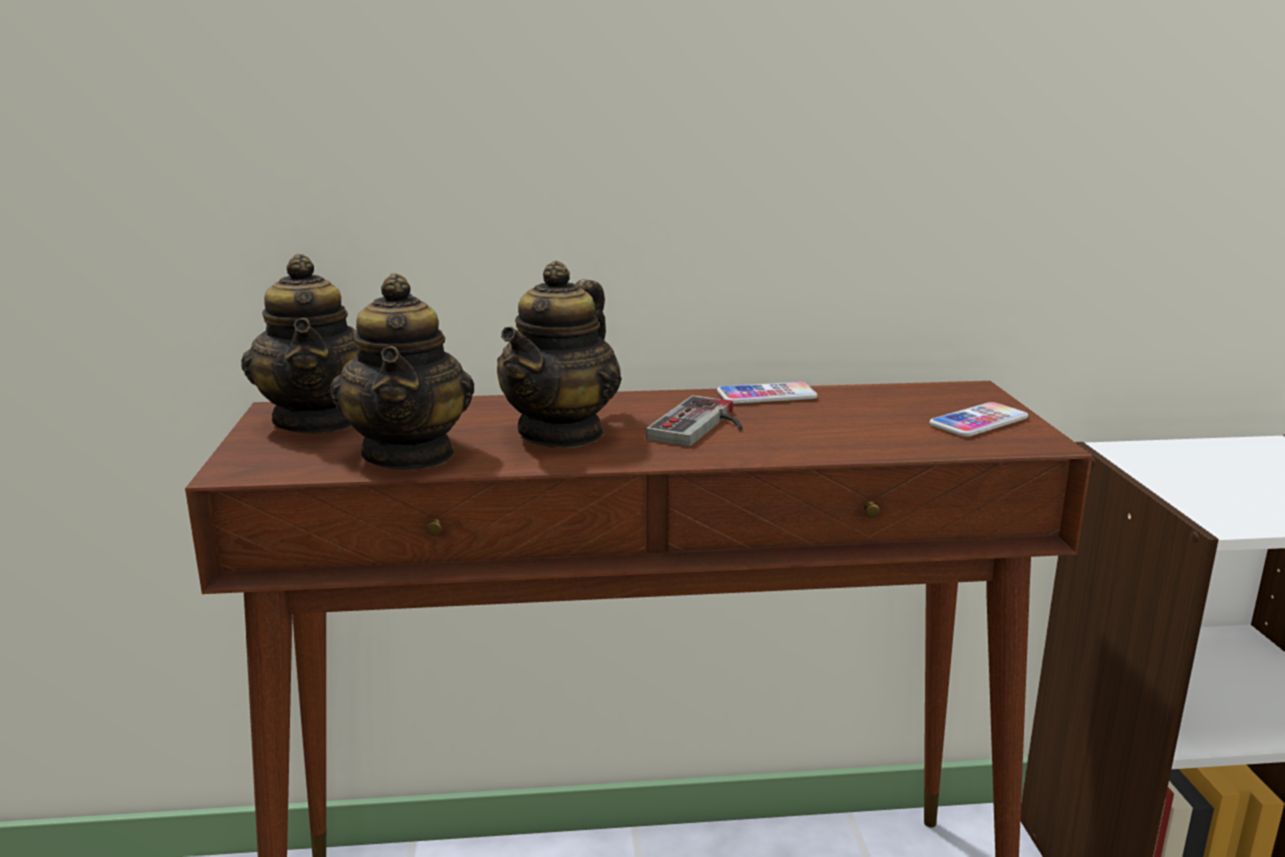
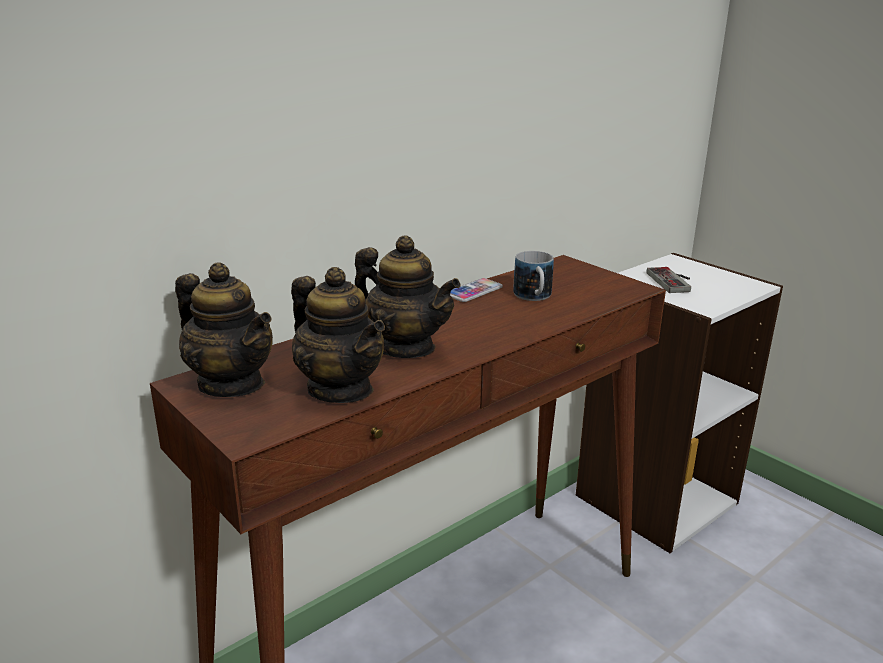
camera: 35 degrees left, 5 degrees up
(562, 433) = (405, 347): teapot -> teapot turned 45 degrees counterclockwise
(704, 427) = (475, 321): game controller -> game controller (674, 281)
(842, 419) = (534, 297): none -> mug
(978, 422) = (596, 282): phone -> none

